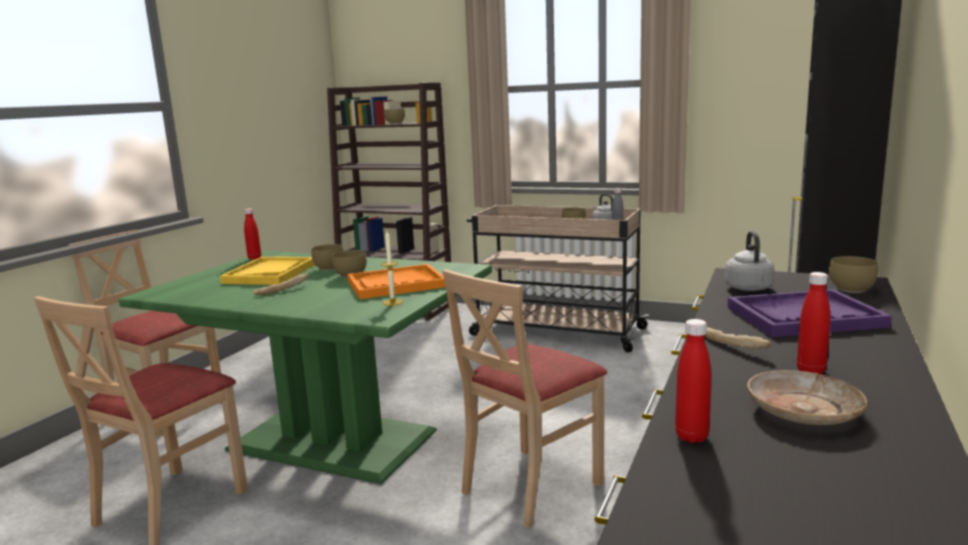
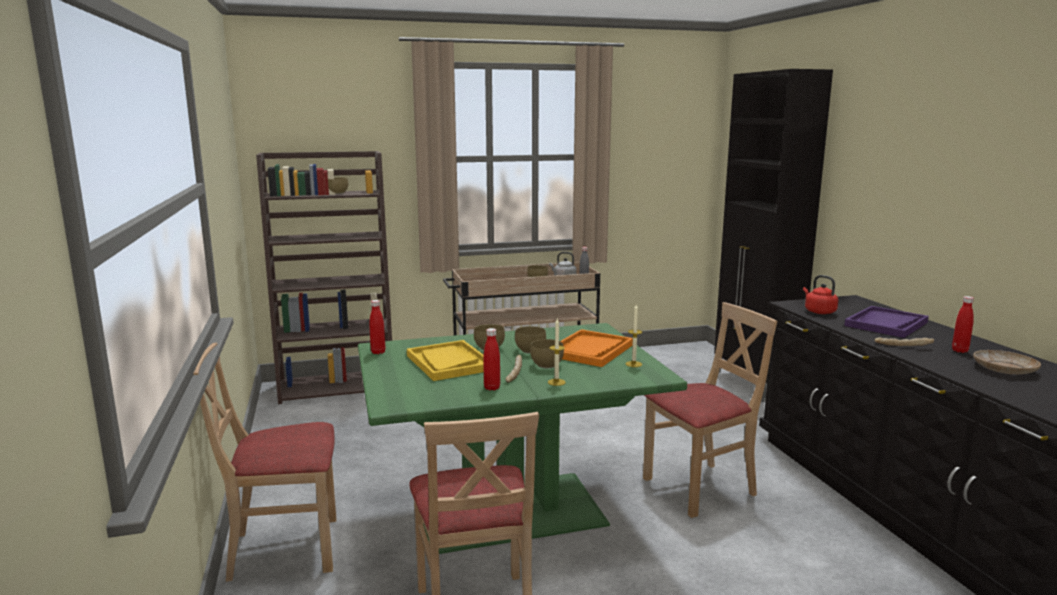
camera: 40 degrees left, 0 degrees up
(288, 303) = (556, 382): none -> candle
(530, 485) = (700, 488): beige chair -> beige chair turned 120 degrees counterclockwise
(691, 436) = (1006, 391): red bottle -> red bottle (492, 388)
(747, 287) = (818, 311): grey kettle -> red kettle
(849, 289) = (861, 304): brown bowl -> brown bowl (545, 365)

